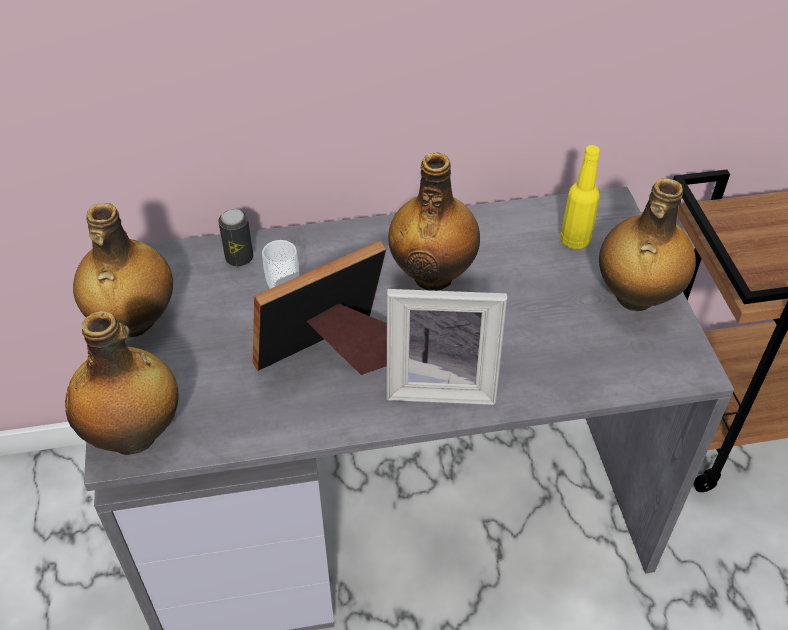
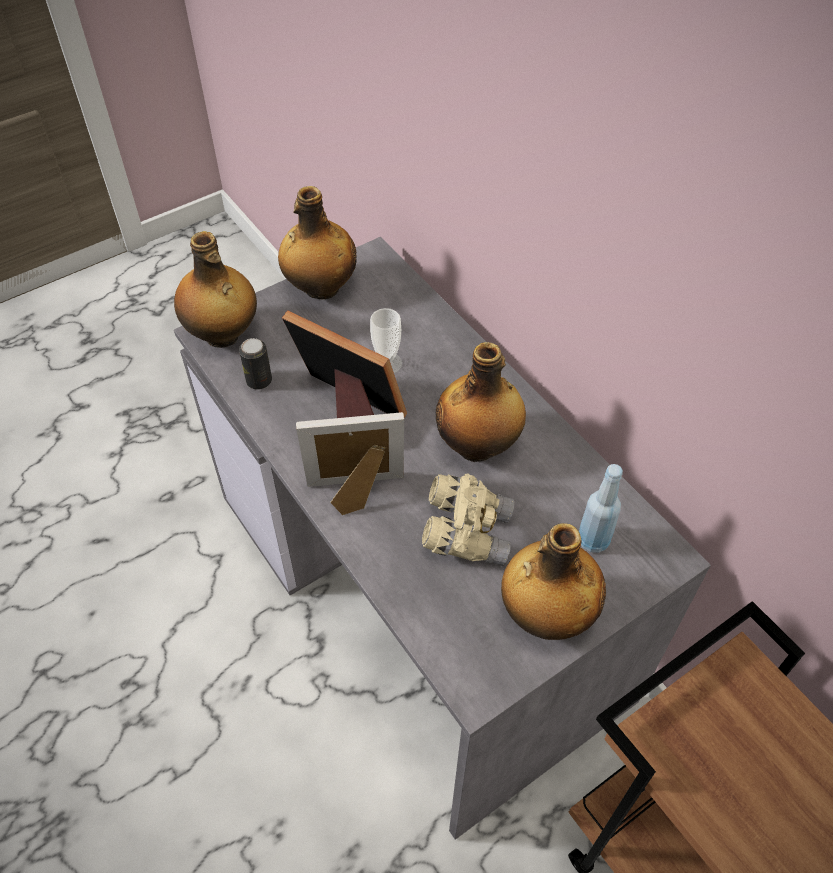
camera: 65 degrees right, 5 degrees up
(239, 258) = (419, 316): can -> can (259, 381)
(441, 383) = (356, 494): picture frame -> picture frame turned 105 degrees clockwise
(527, 317) = (467, 532): none -> beige binoculars
(574, 241) = (593, 540): yellow bottle -> blue bottle

